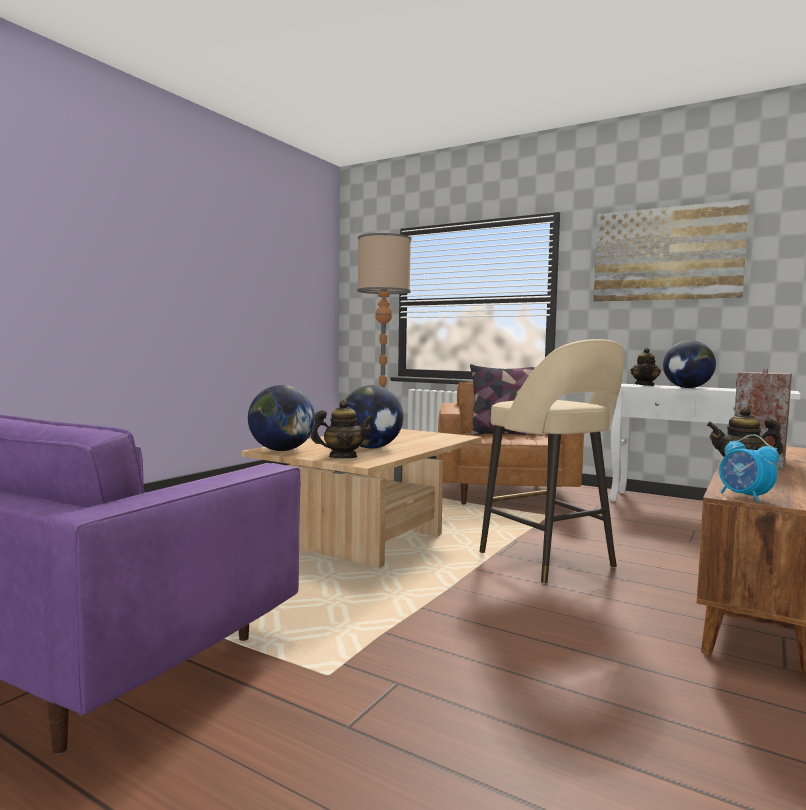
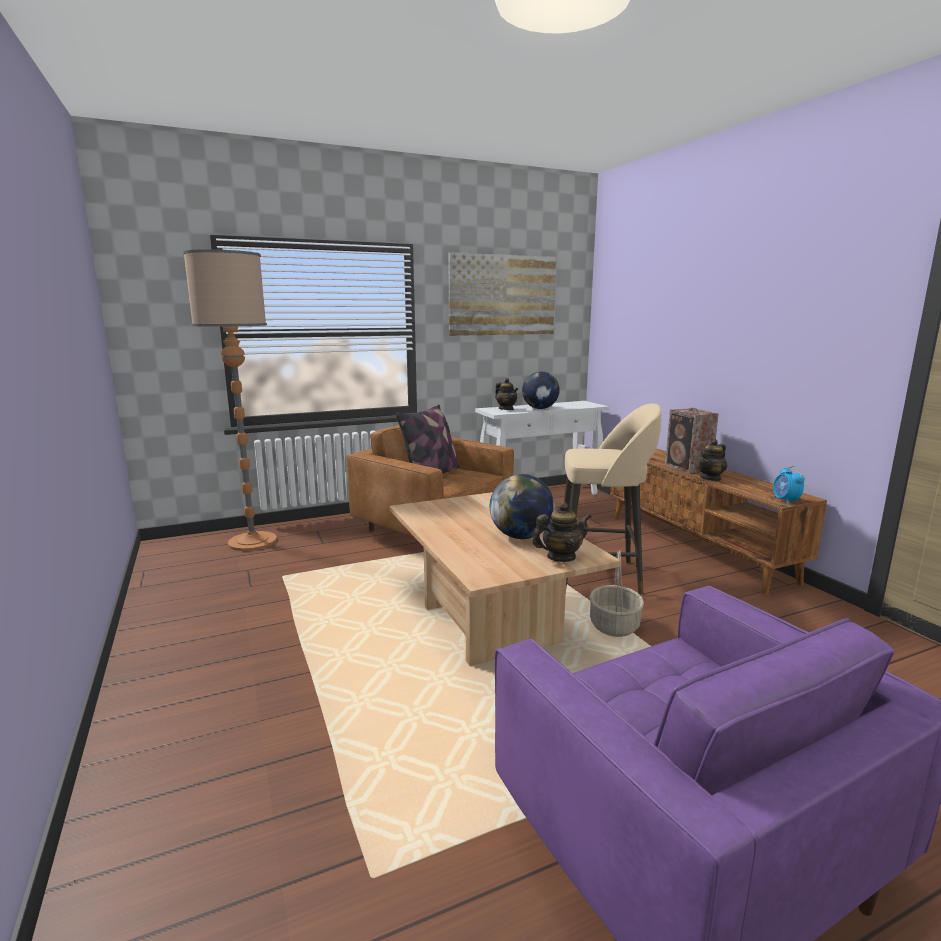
camera: 55 degrees left, 10 degrees up
(281, 450) = (494, 573): globe -> none
(342, 457) = (561, 557): teapot -> teapot turned 45 degrees clockwise
(446, 582) = (615, 626): none -> basket
(745, 497) = (785, 501): alarm clock -> alarm clock turned 75 degrees clockwise

